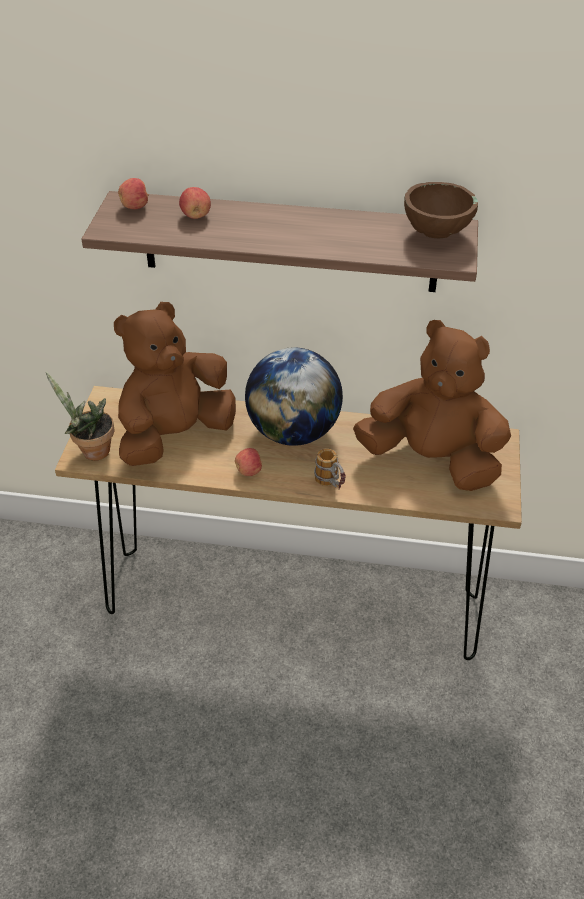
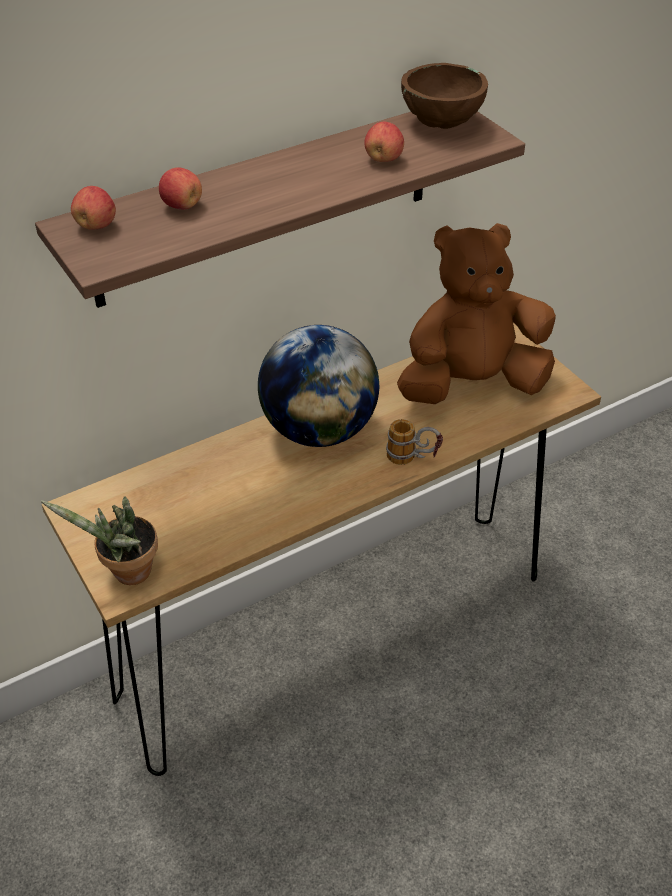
camera: 40 degrees left, 0 degrees up
(175, 435) = (202, 503): brown plush toy -> none
(249, 471) = (321, 492): apple -> apple (383, 159)

